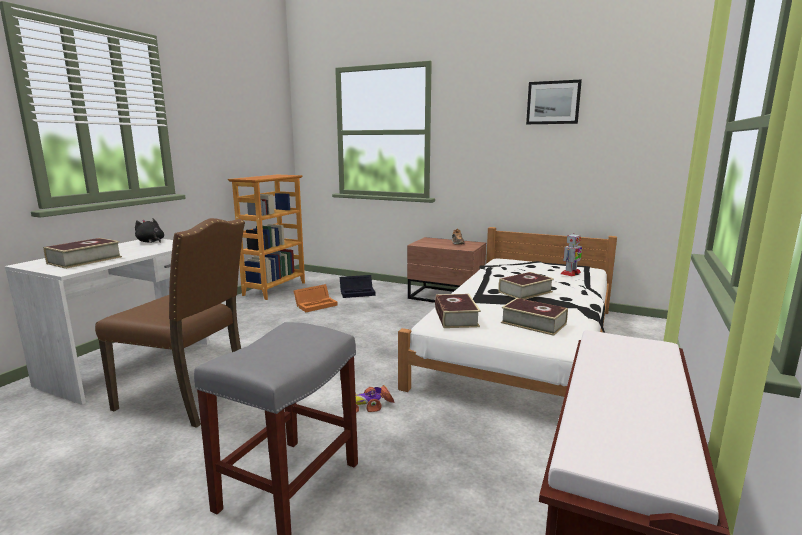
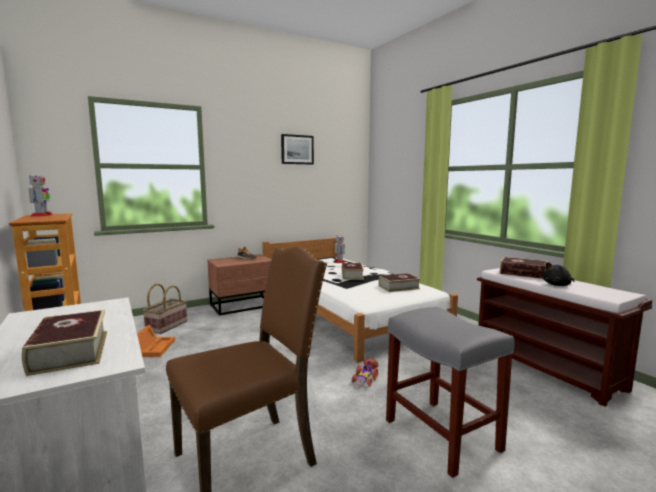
camera: 55 degrees left, 5 degrees down
(151, 242) = (49, 314): black plush toy -> black plush toy (557, 285)
(275, 175) = (42, 215): none -> toy robot
(358, 292) = (166, 326): black storage box -> basket
(456, 317) = (366, 297): book -> book (523, 273)

